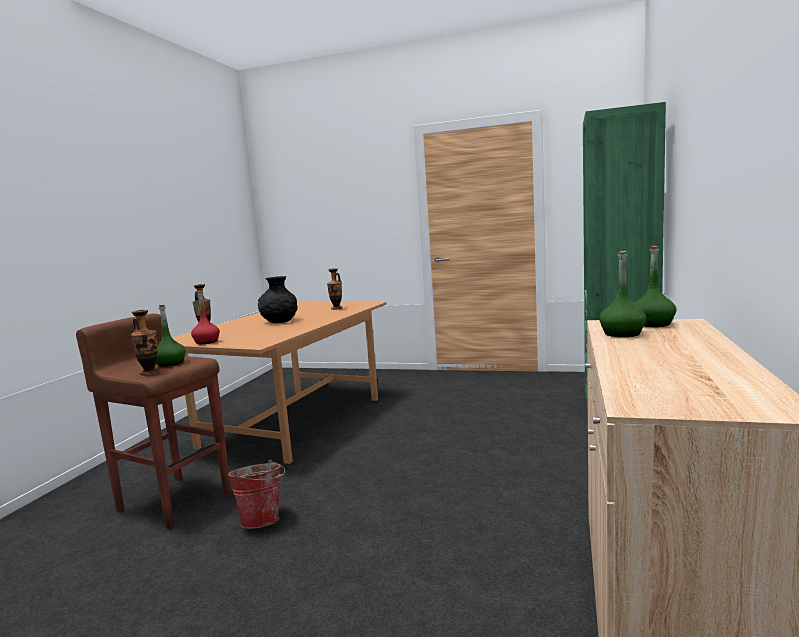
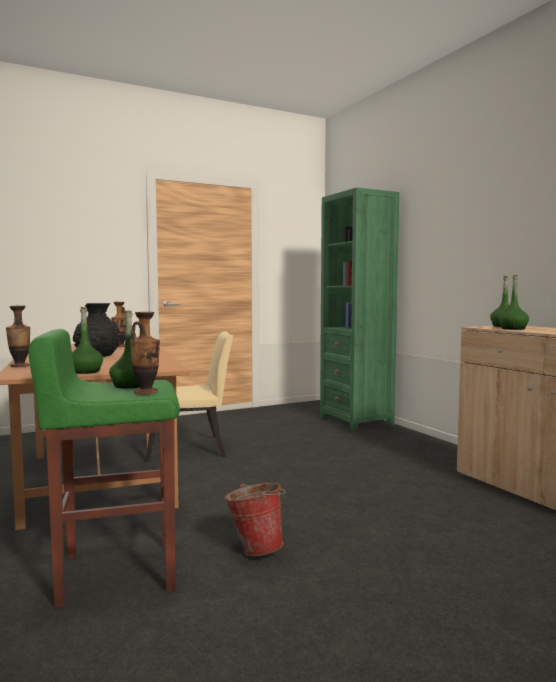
camera: 45 degrees left, 5 degrees down
(174, 500) = (115, 571): brown stool -> green stool
(207, 342) = (85, 372): red bottle -> green bottle
(398, 409) = (191, 449): none -> beige chair

